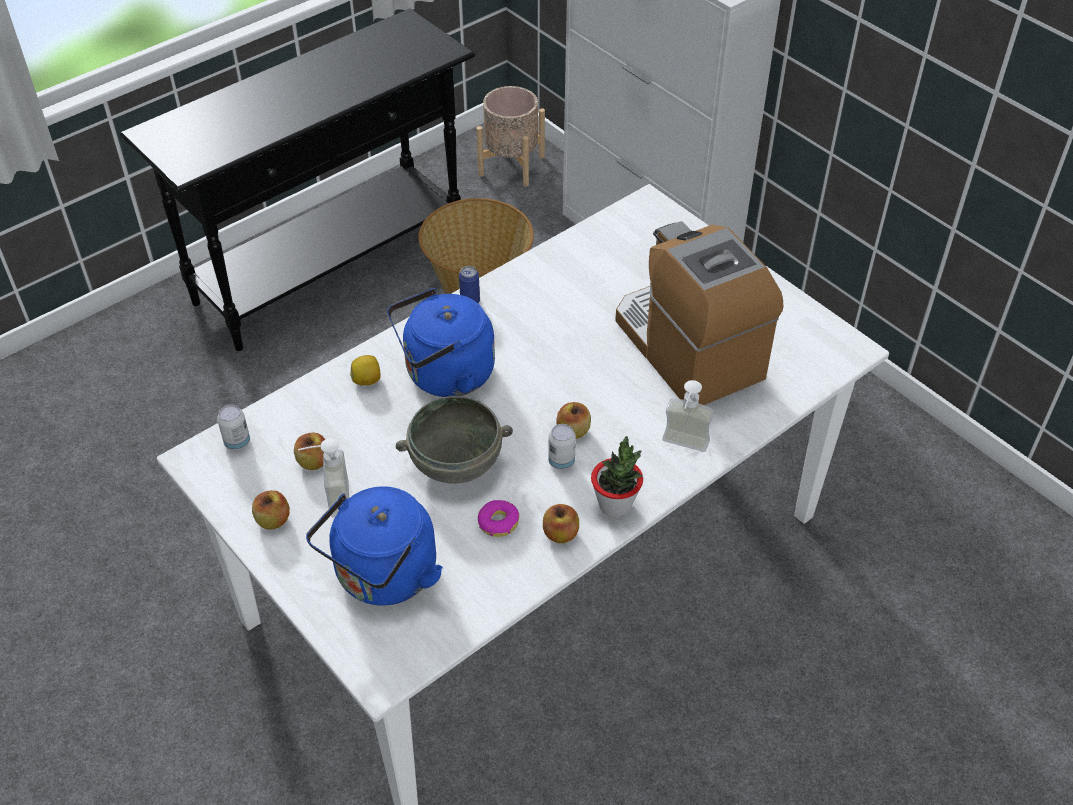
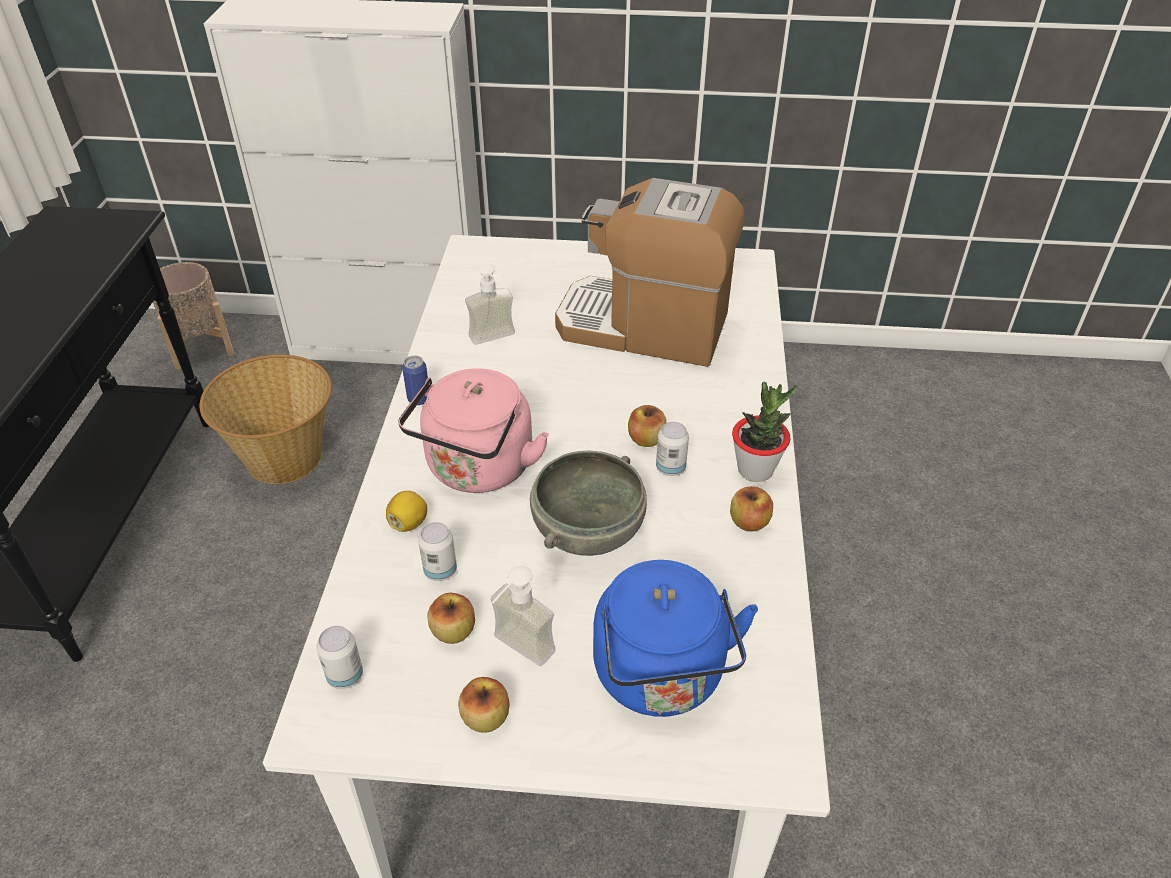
camera: 45 degrees left, 5 degrees down
(349, 422) = (440, 571): none -> can
(444, 375) = (478, 470): blue kettle -> pink kettle
(498, 522) = (690, 552): donut -> none
(683, 447) = (741, 395): soap dispenser -> soap dispenser (495, 340)

